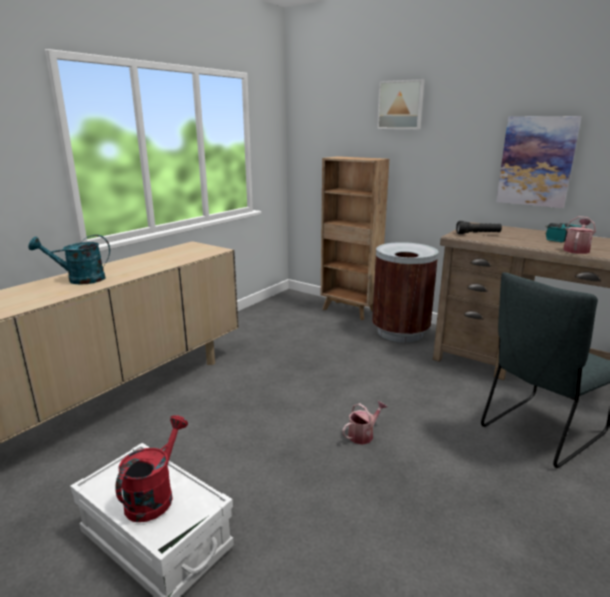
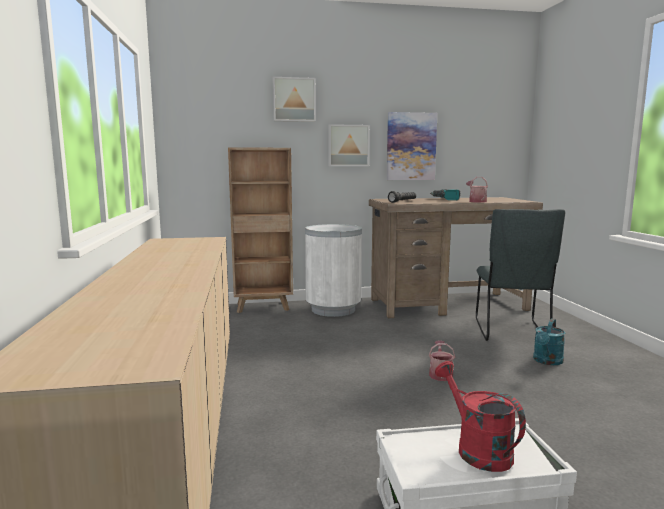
camera: 45 degrees left, 10 degrees down
(79, 279) = (149, 276): turquoise watering can -> turquoise watering can (547, 361)
(400, 332) = (333, 309): brown trash can -> white trash can
(454, 157) = (348, 145): none -> picture

